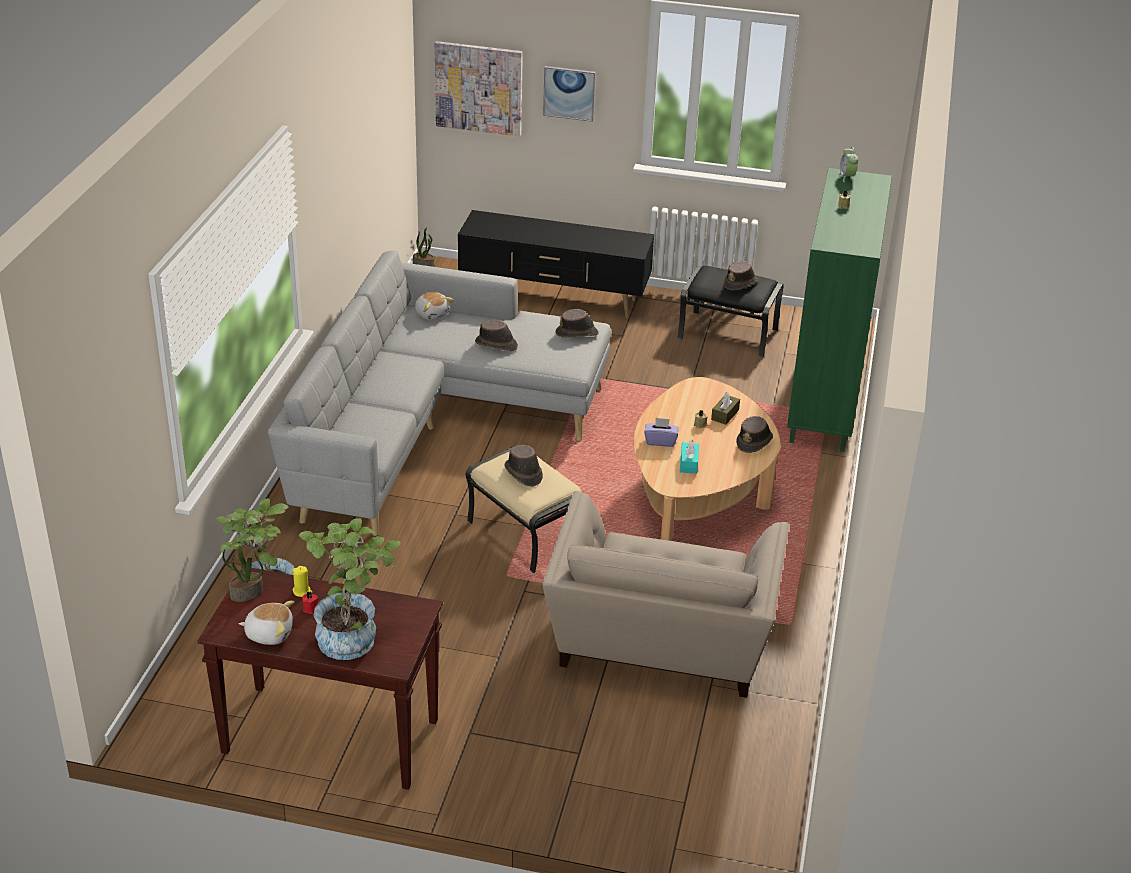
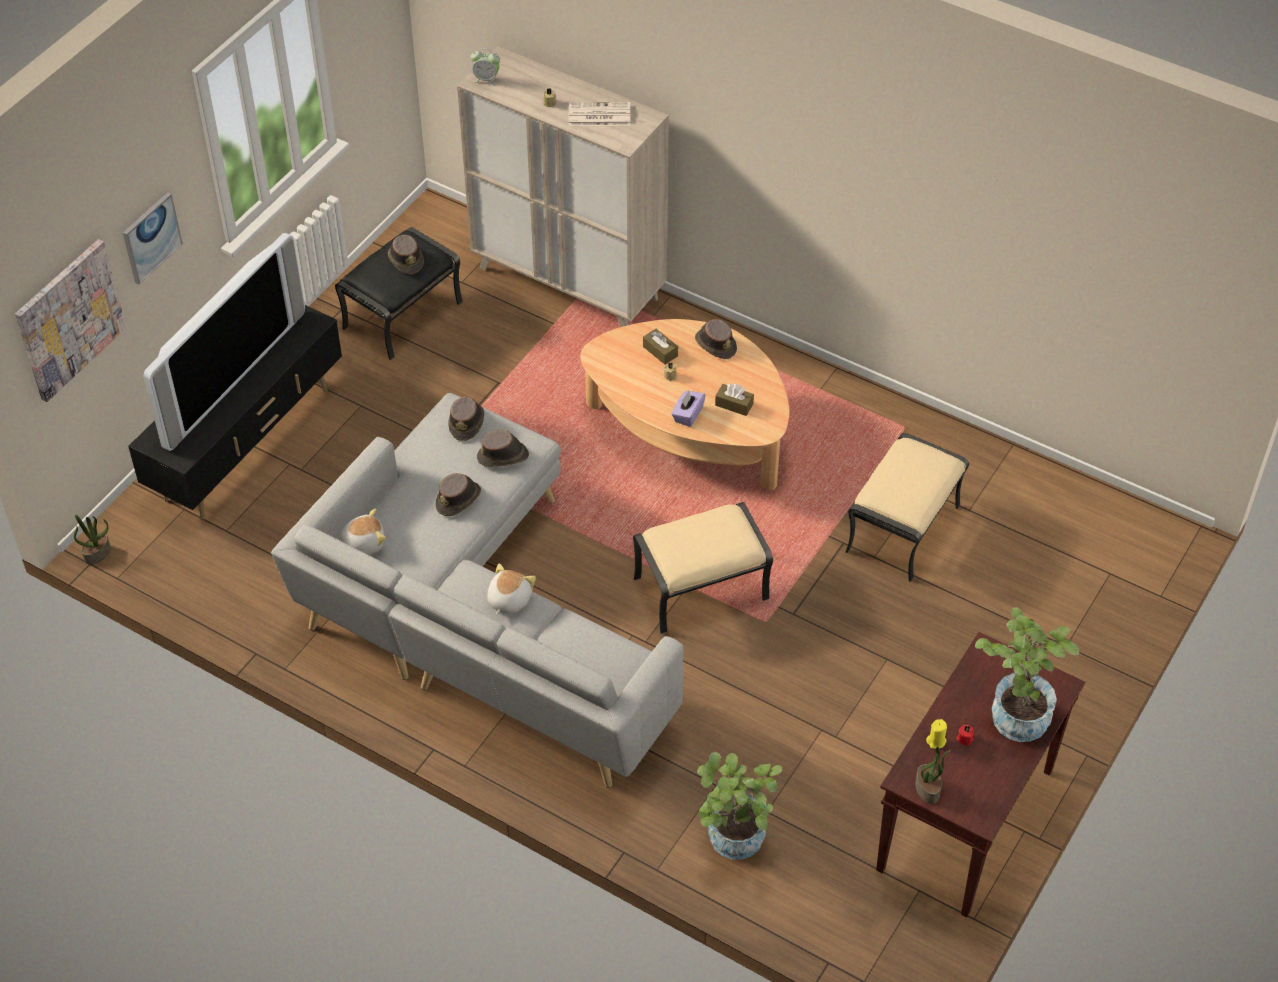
camera: 70 degrees left, 15 degrees up
(269, 633) = (995, 779): plush toy -> plush toy (508, 600)
(523, 473) = (700, 541): brown hat -> brown hat (503, 456)
(559, 231) = (230, 376): none -> television
(660, 644) = (903, 529): beige armchair -> beige ottoman
(688, 463) = (734, 404): turquoise tissue box -> brown tissue box
(824, 403) = (569, 283): green cabinet -> beige cabinet
(848, 228) = (598, 115): none -> newspaper

